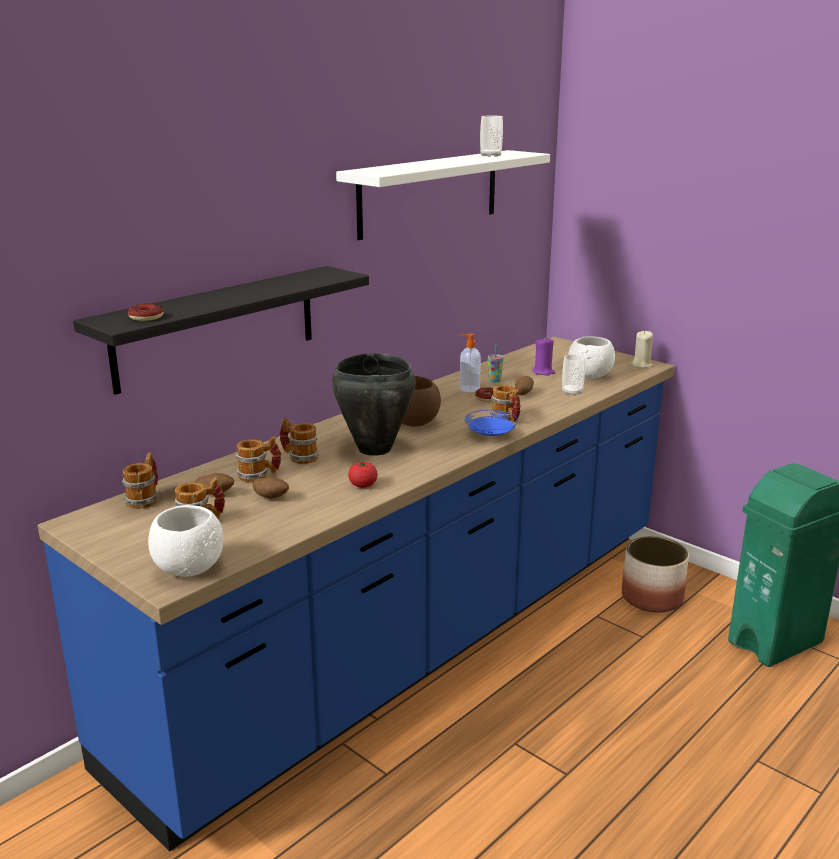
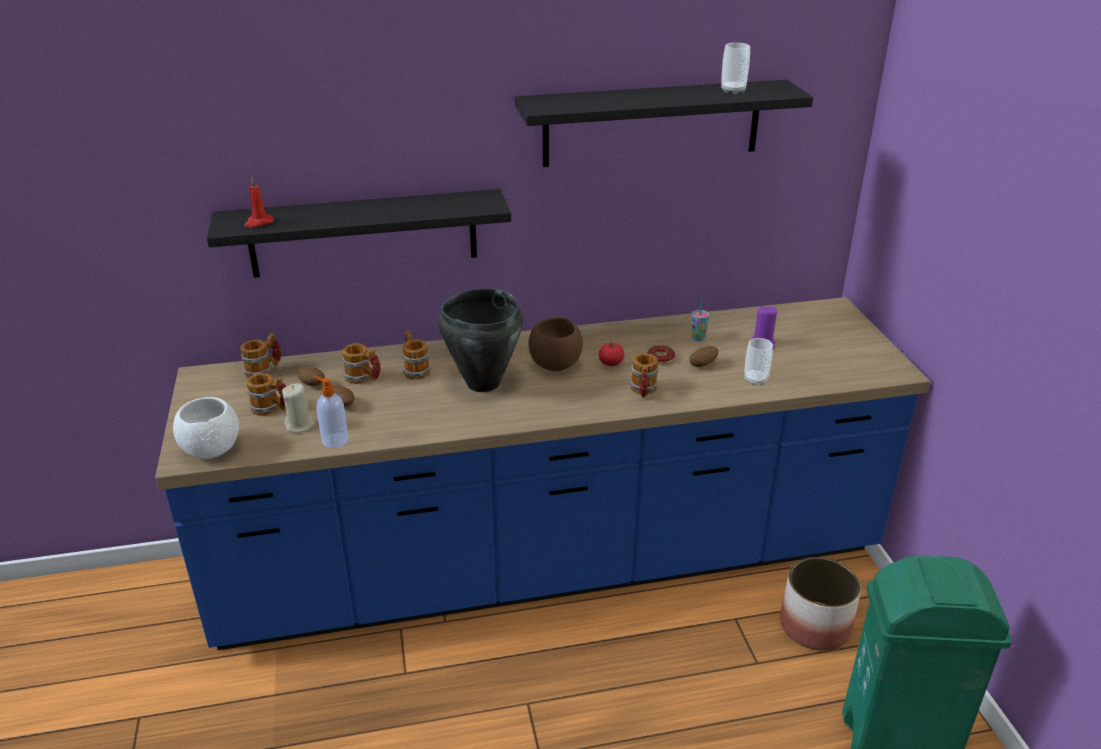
camera: 35 degrees right, 10 degrees up
(146, 317) = (258, 222): donut -> red candle
(363, 485) = (423, 420): tomato -> tomato (611, 363)
(429, 193) = (652, 123): white shelf -> black shelf
(468, 389) = (658, 340): soap dispenser -> soap dispenser (334, 440)
(490, 435) = (600, 406): blue plate -> none
(590, 376) = (807, 364): white bowl -> none
(641, 365) = (888, 368): beige candle -> beige candle (300, 425)

